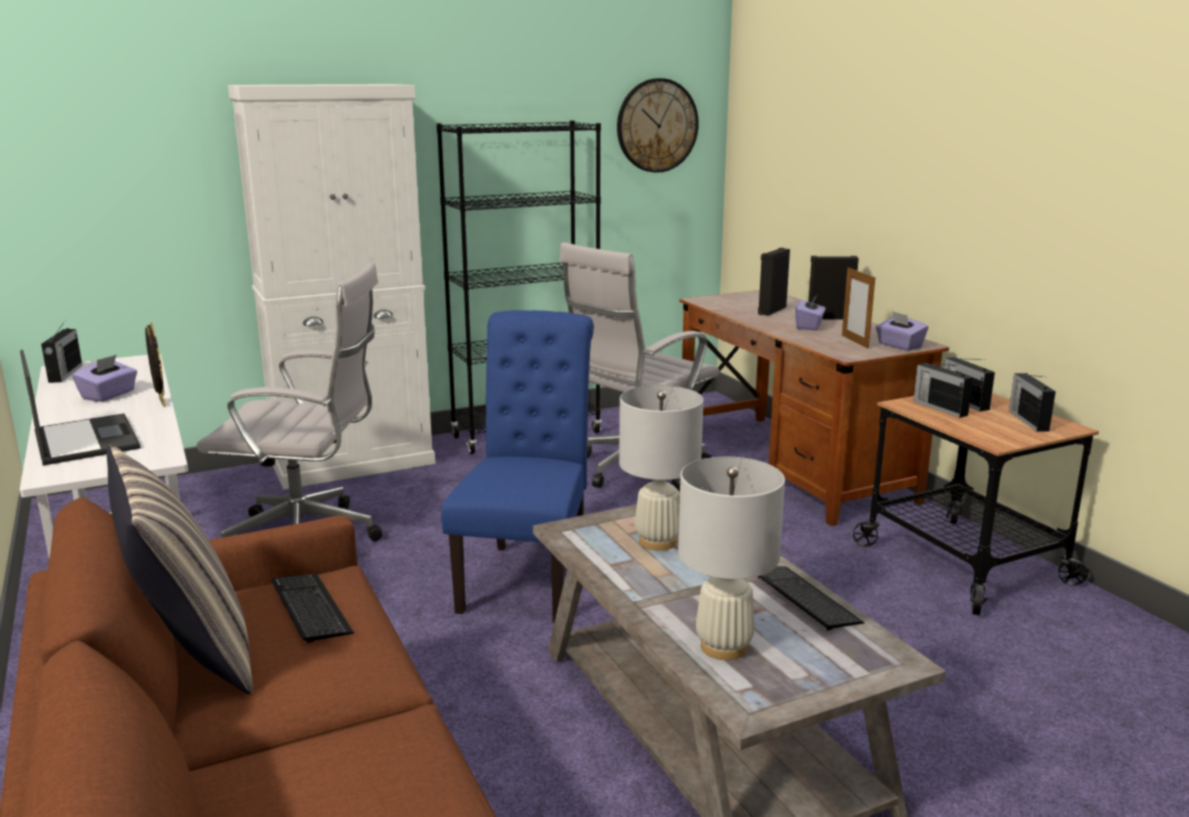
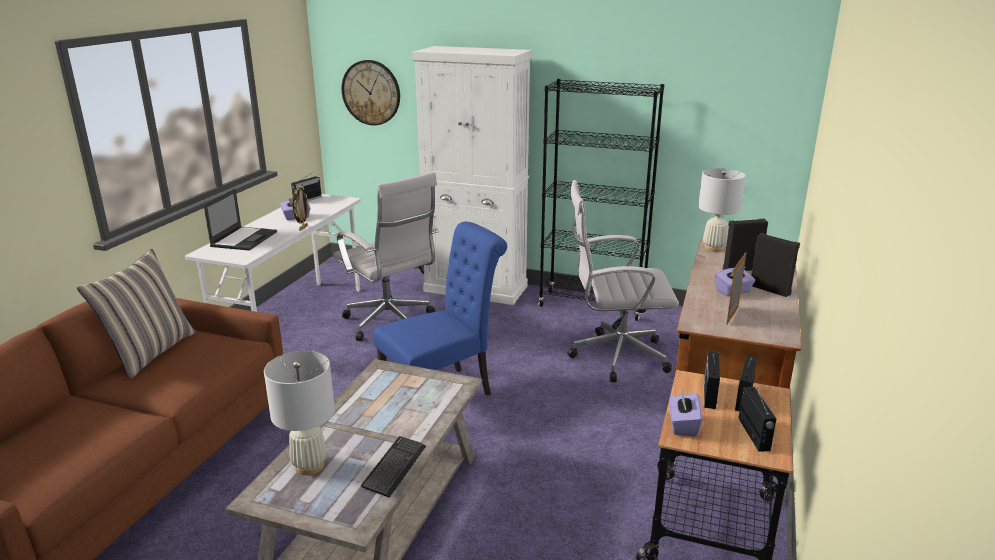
camera: 45 degrees right, 5 degrees up
(311, 609) = (208, 354): keyboard -> none
(657, 125) = (747, 93): wall clock -> wall clock (371, 92)
(658, 542) = (403, 397): white table lamp -> white table lamp (714, 248)
(899, 346) = (757, 332): purple tissue box -> purple tissue box (683, 425)
(1028, 420) = (754, 434): radio -> radio turned 135 degrees clockwise

